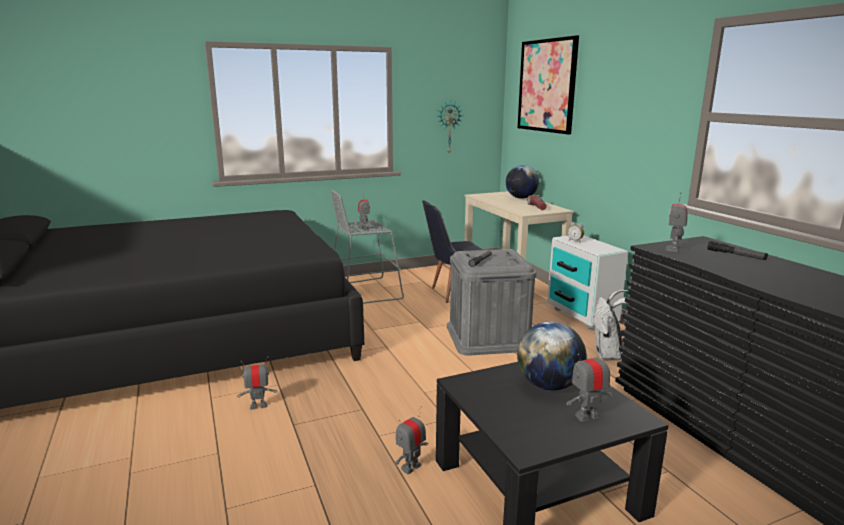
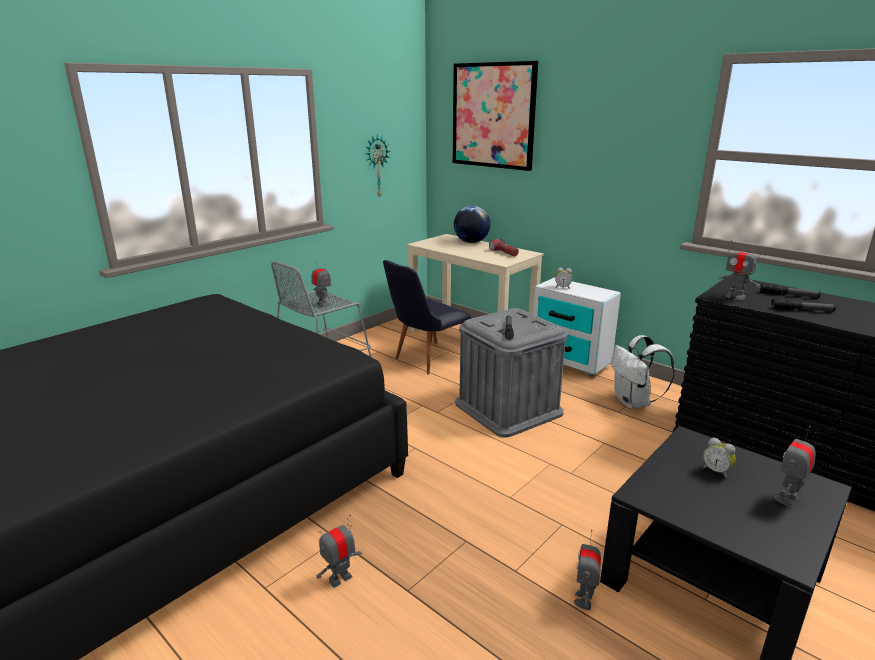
camera: 25 degrees left, 5 degrees up
(549, 385) = (716, 471): globe -> alarm clock
(673, 249) = (735, 297): toy robot -> toy robot turned 45 degrees counterclockwise
(725, 266) = (802, 310): none -> flashlight

